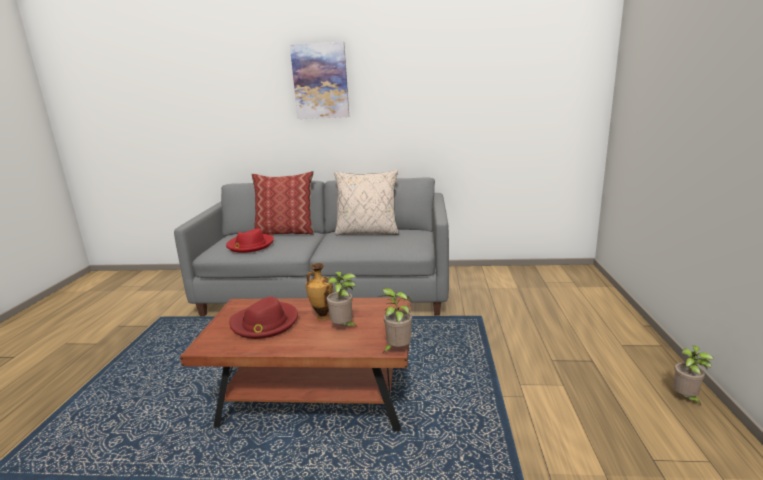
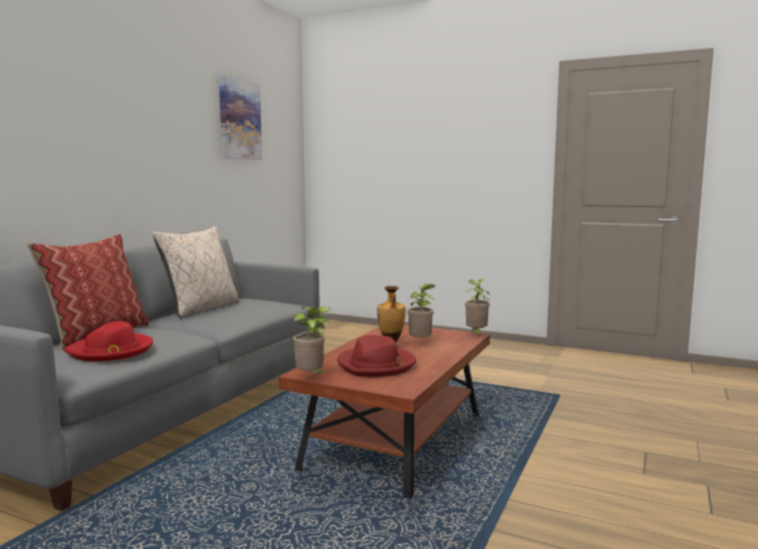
camera: 70 degrees left, 10 degrees down
(320, 81) = (72, 107): picture -> picture (239, 120)
(685, 398) = (495, 344): potted plant -> potted plant (311, 377)

